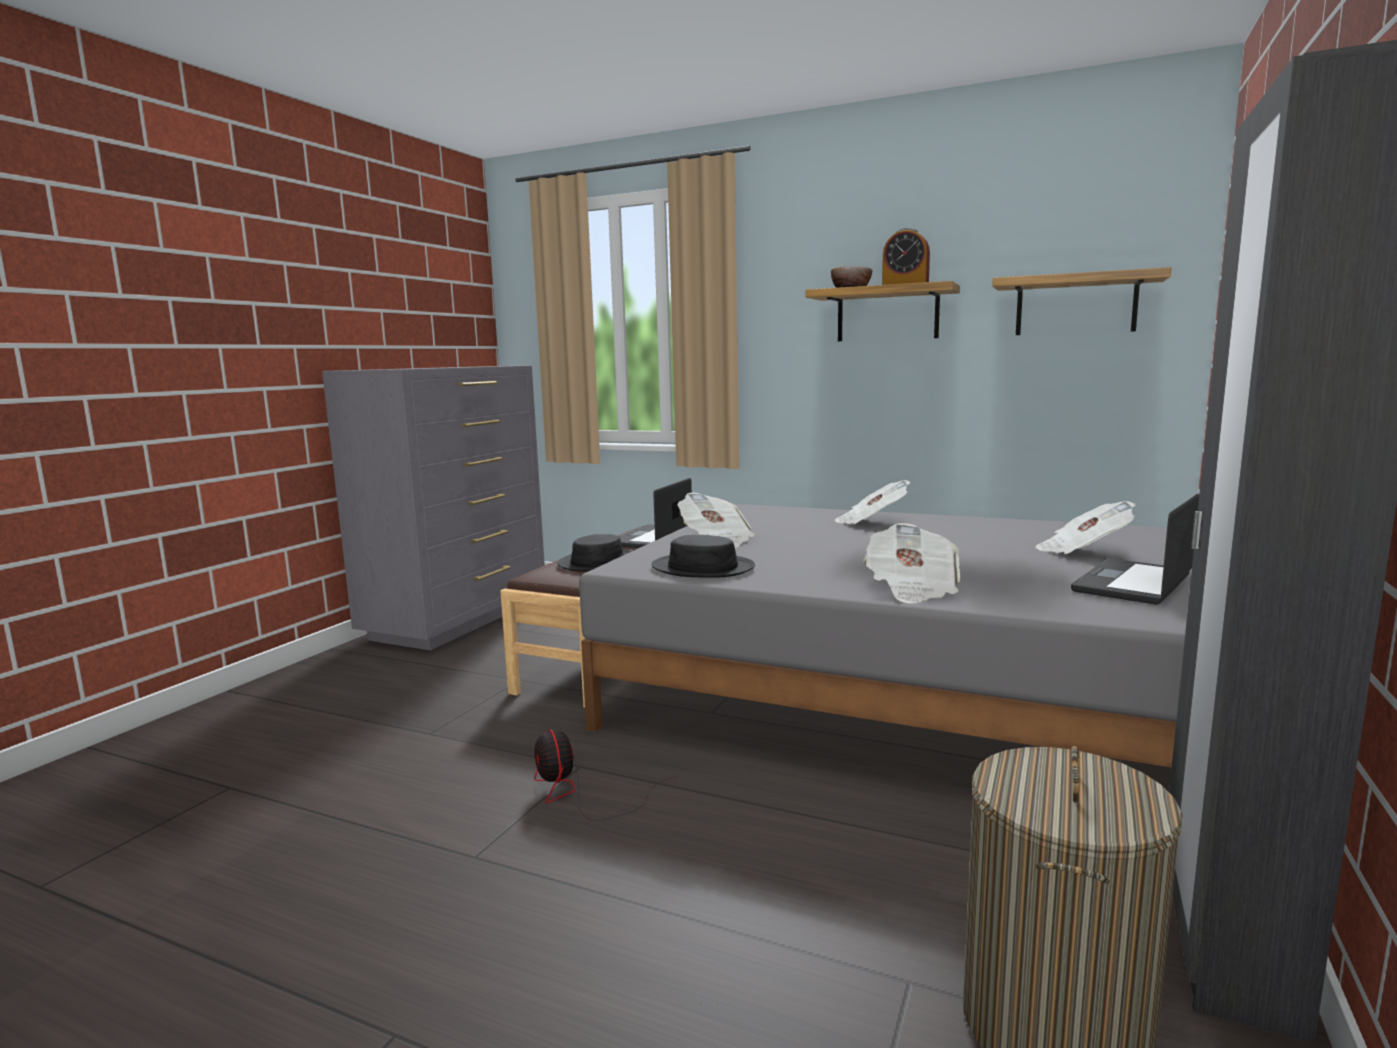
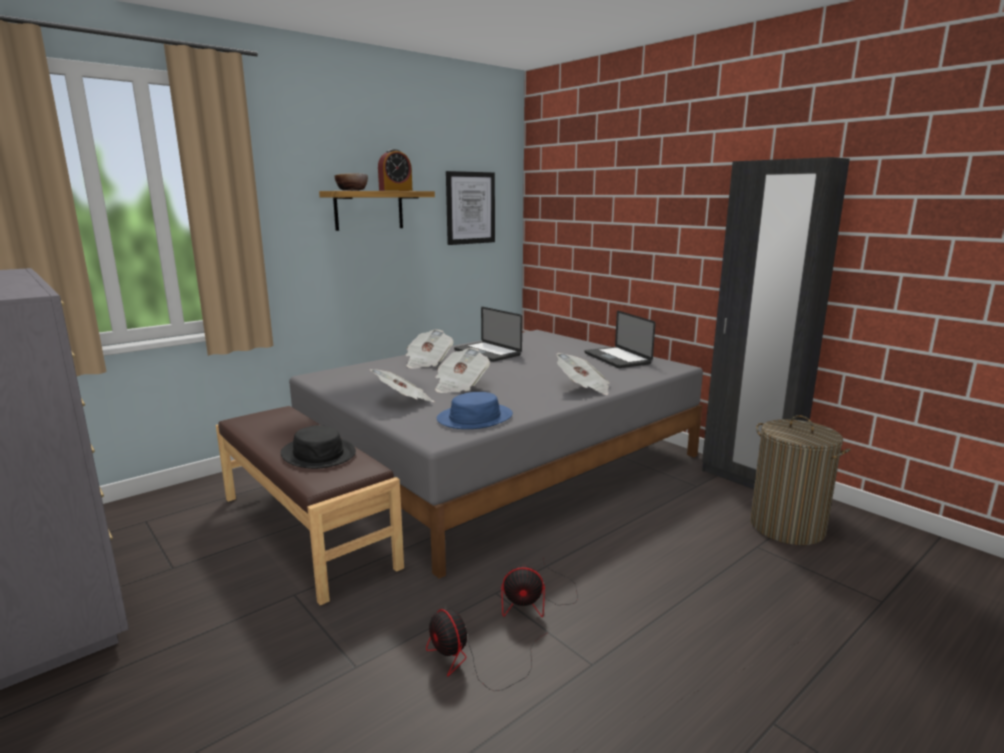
camera: 65 degrees left, 5 degrees up
(454, 783) = (472, 661): none -> fan
(652, 538) = (279, 424): laptop -> laptop (487, 353)
(703, 568) = (474, 418): black hat -> blue hat
(1075, 305) = (470, 208): shelf -> picture
(1083, 551) = (555, 350): newspaper -> newspaper (460, 386)

